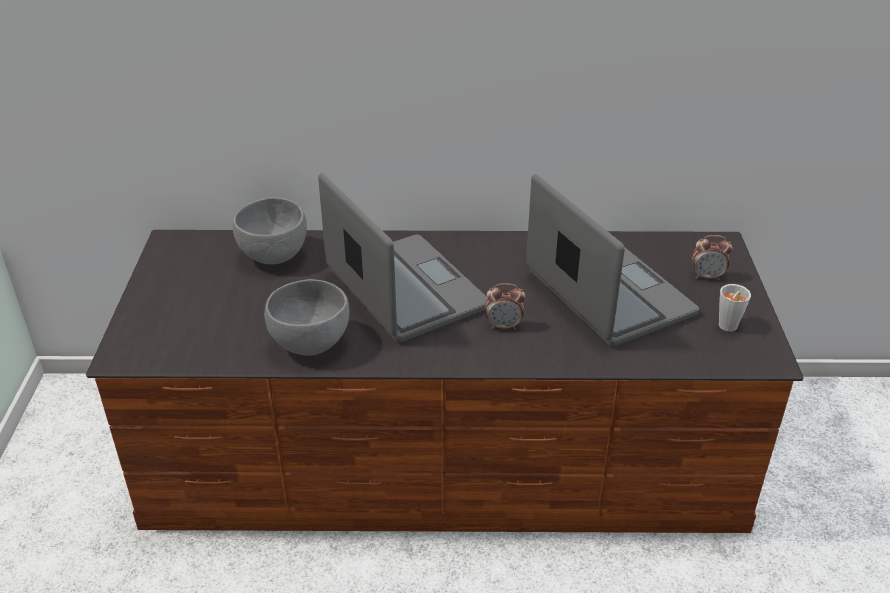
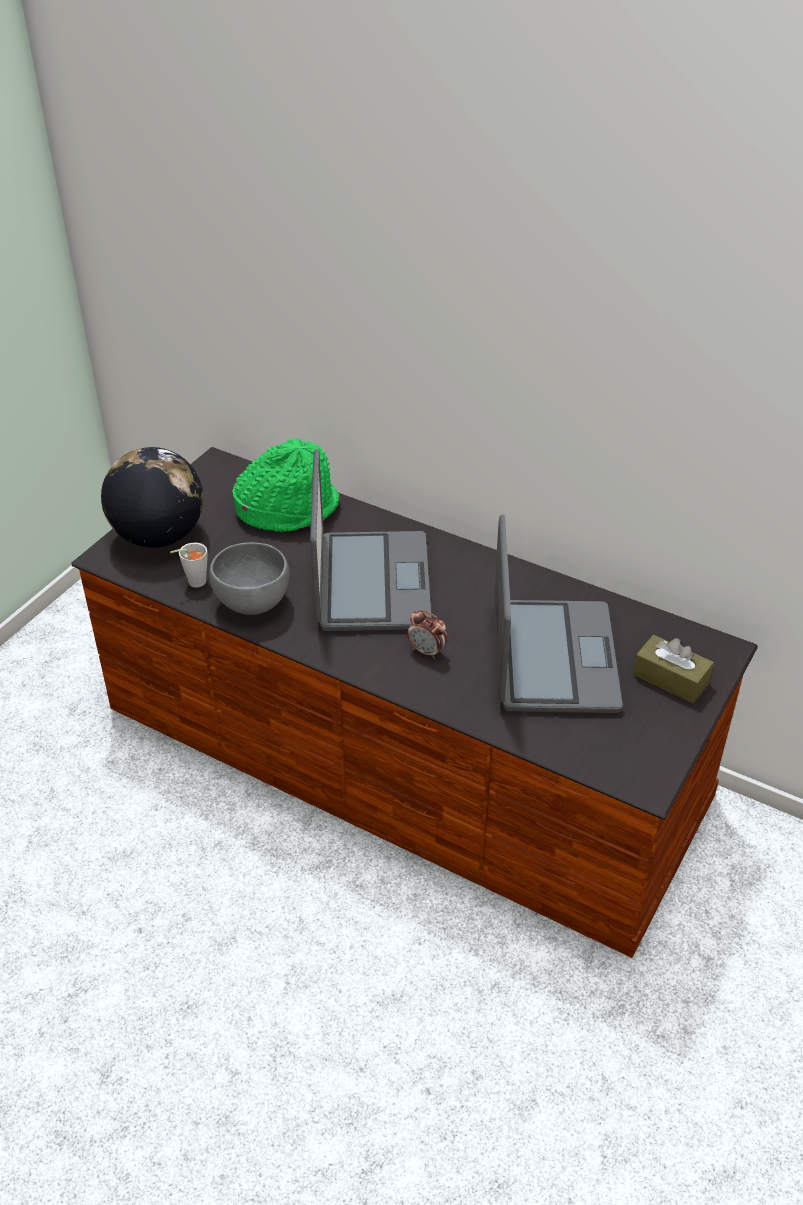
camera: 30 degrees right, 5 degrees up
(164, 319) = (159, 536): none -> globe
(273, 256) = (287, 508): grey bowl -> green hat
(707, 276) = (670, 679): alarm clock -> brown tissue box
(726, 328) = (636, 737): grey cup -> grey cup (193, 582)

